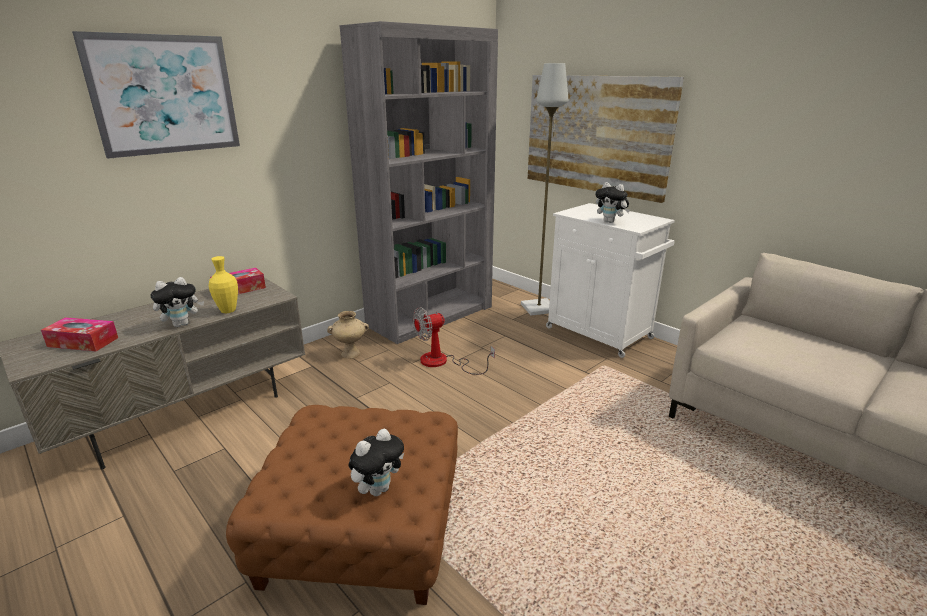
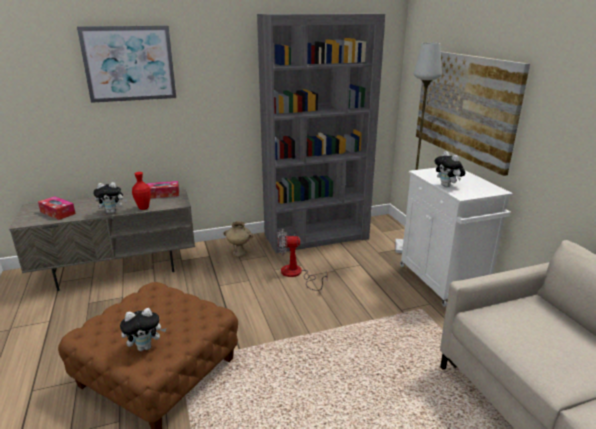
camera: 25 degrees right, 0 degrees up
(228, 311) = (143, 208): yellow vase -> red vase

